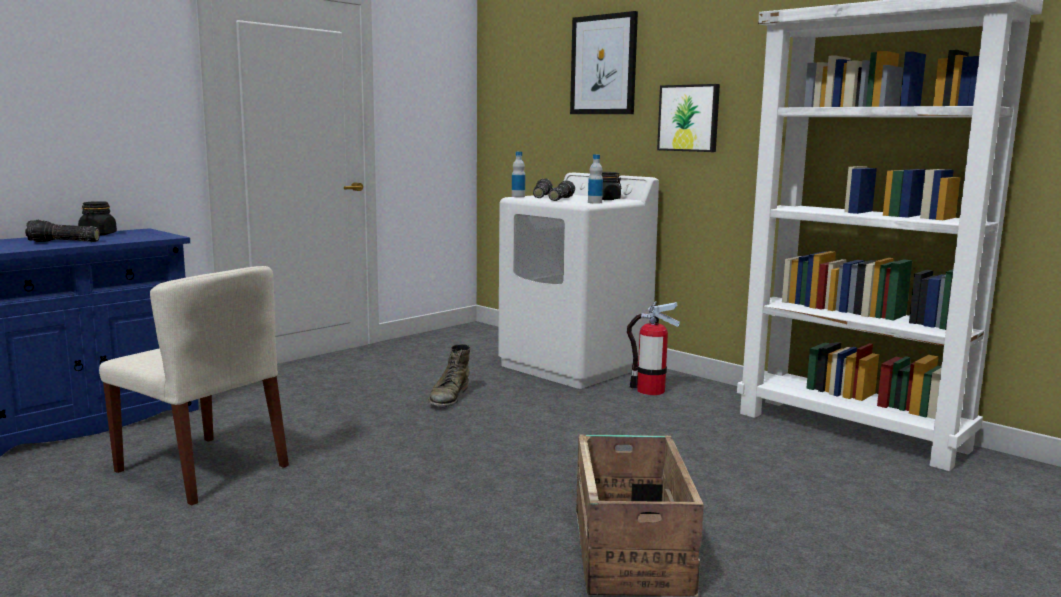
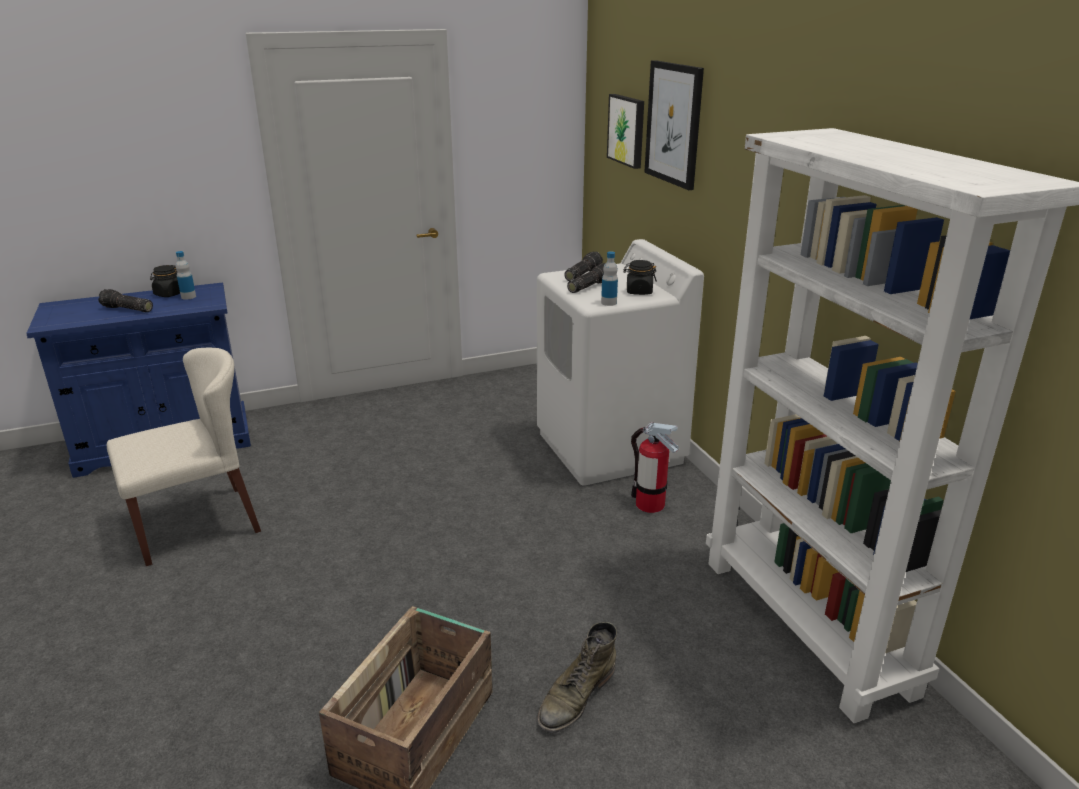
camera: 25 degrees right, 15 degrees up
(203, 468) = (197, 524): beige chair -> beige chair turned 90 degrees counterclockwise
(448, 397) = (452, 472): green boot -> green boot (576, 697)
(518, 196) = (558, 272): bottle -> bottle (188, 297)
(689, 118) = (736, 212): picture -> picture (627, 130)

